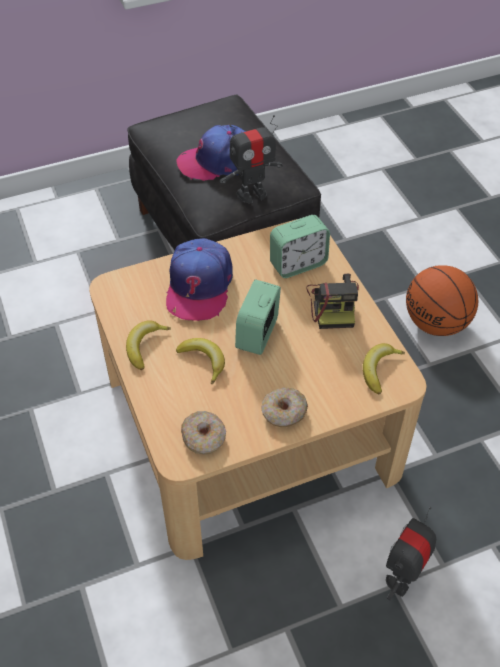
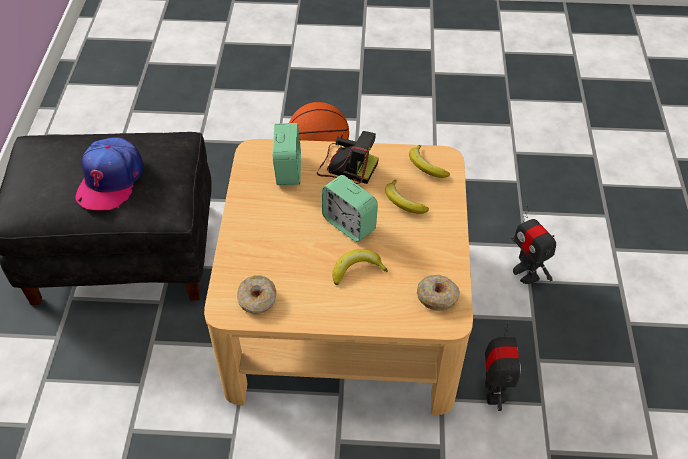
camera: 65 degrees left, 0 degrees up
(144, 346) = (316, 306): banana -> banana (403, 202)
(199, 286) = (269, 244): cap -> none
(252, 193) = (172, 172): toy robot -> toy robot (494, 391)
(284, 413) = (437, 237): donut -> donut (257, 299)

